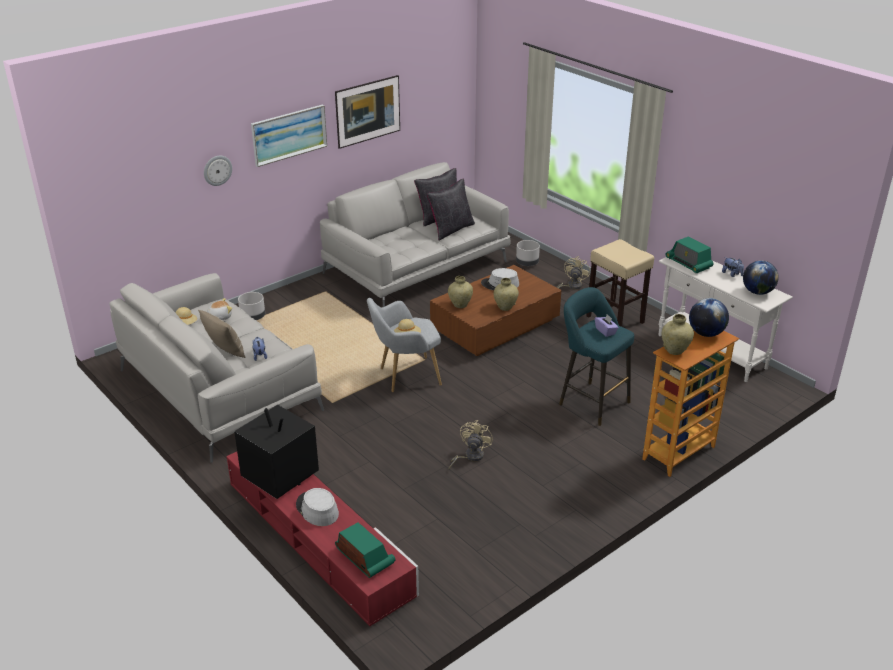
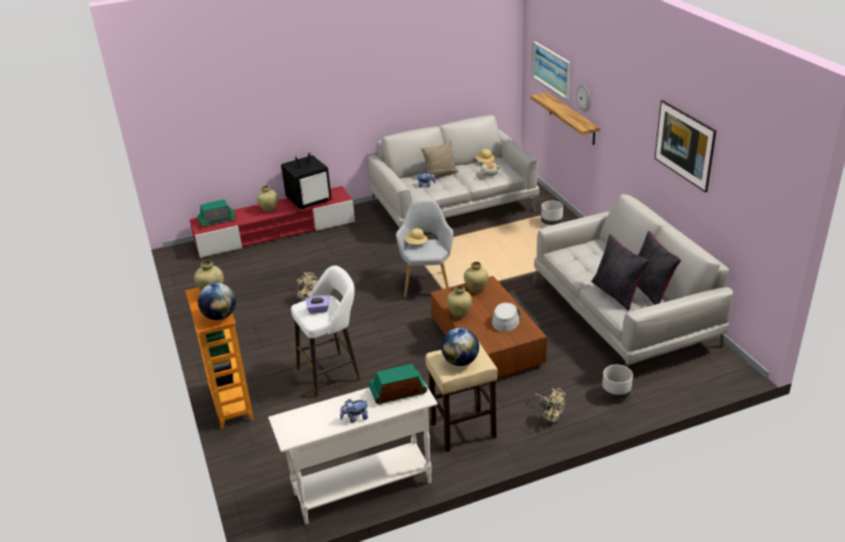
camera: 110 degrees right, 0 degrees up
(199, 209) = (571, 118): none -> shelf
(289, 134) = (626, 110): picture -> picture (551, 69)
(317, 509) = (269, 209): grey hat -> beige vase
(591, 402) = (332, 373): turquoise stool -> white stool
(757, 292) = (306, 423): globe -> globe (460, 361)

